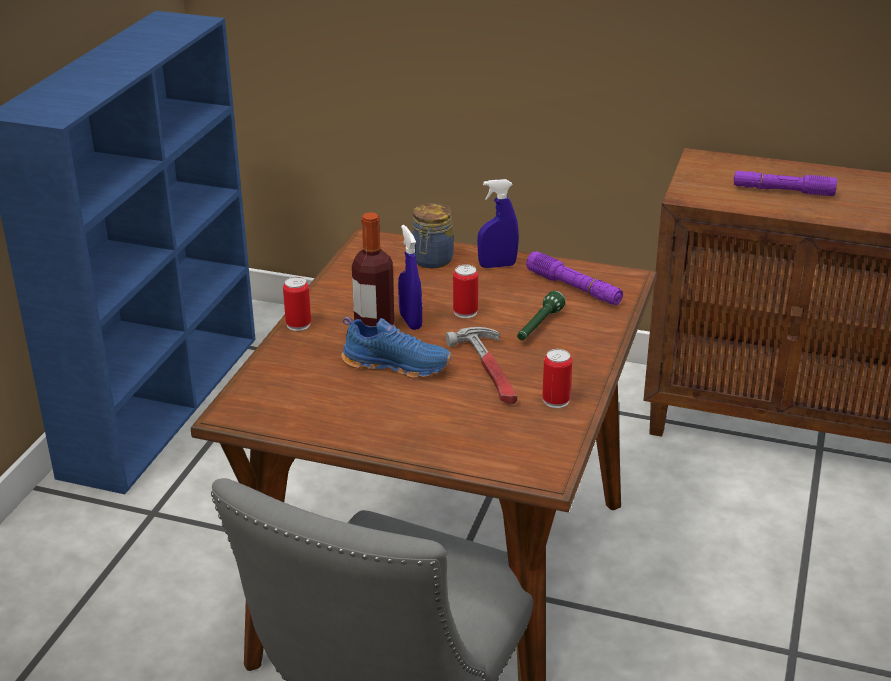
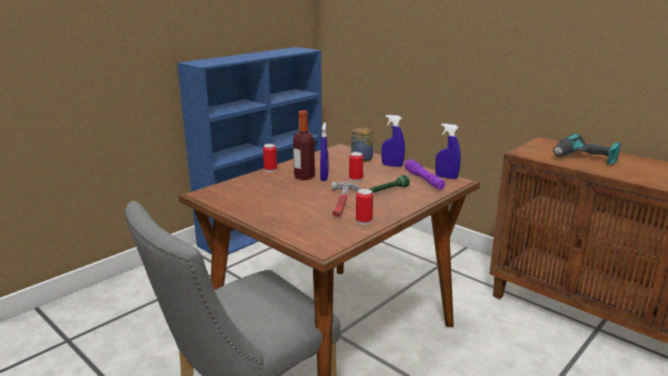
camera: 25 degrees right, 10 degrees down
(397, 364) = (298, 191): blue shoe -> none
(602, 273) = (446, 177): none -> blue spray bottle
(782, 191) = (584, 159): purple flashlight -> power drill

